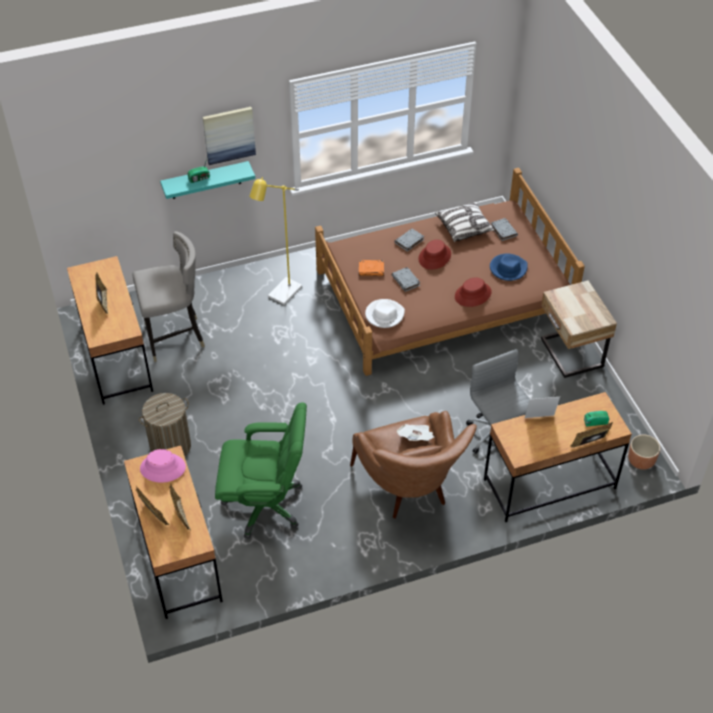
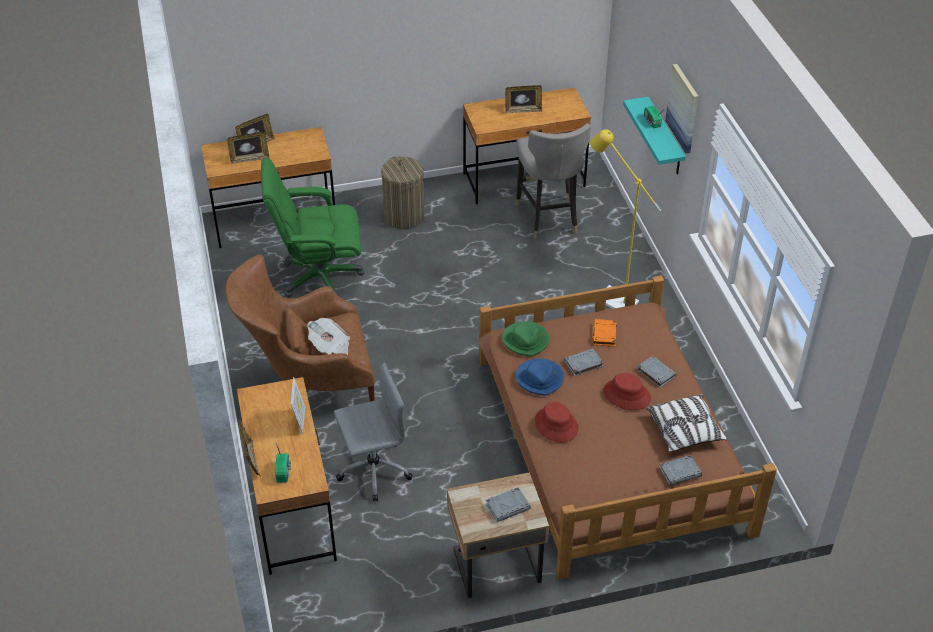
camera: 95 degrees right, 5 degrees down
(162, 468) = (306, 148): pink hat -> none
(265, 504) = (319, 277): green office chair -> green office chair turned 75 degrees clockwise
(384, 315) = (526, 340): white hat -> green hat
(508, 268) = (603, 467): blue hat -> blue hat (540, 378)
(578, 301) = (508, 506): none -> grey book
(641, 461) = (305, 610): brown planter -> none

